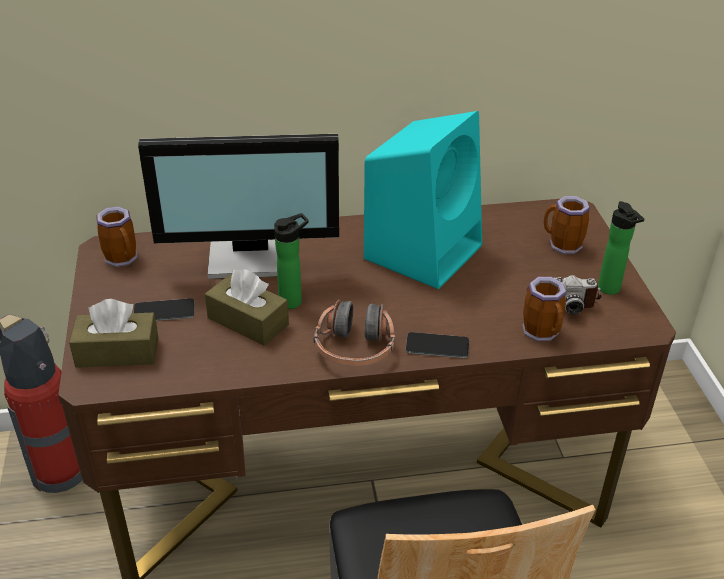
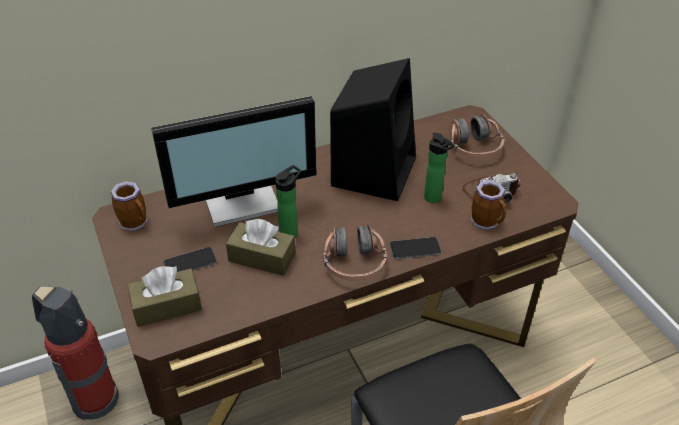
camera: 15 degrees left, 5 degrees up
(424, 250) = (374, 170): turquoise speaker -> black speaker
(562, 246) = (474, 147): mug -> headphones
(611, 290) = (522, 178): bottle -> bottle (434, 199)

